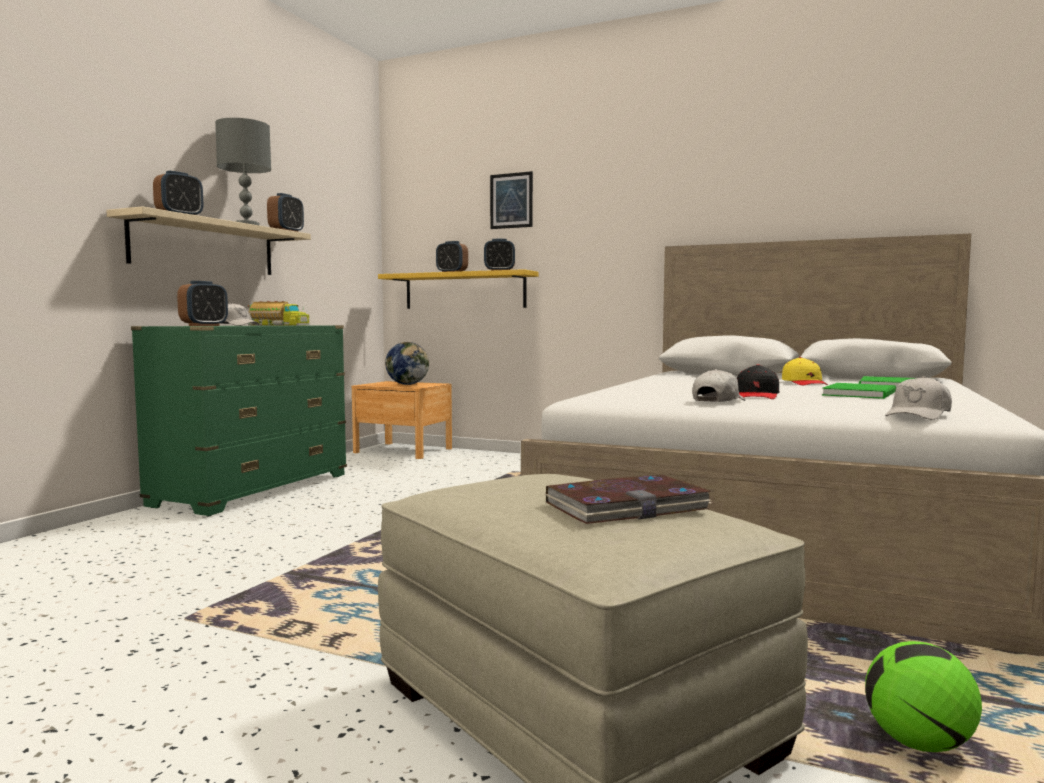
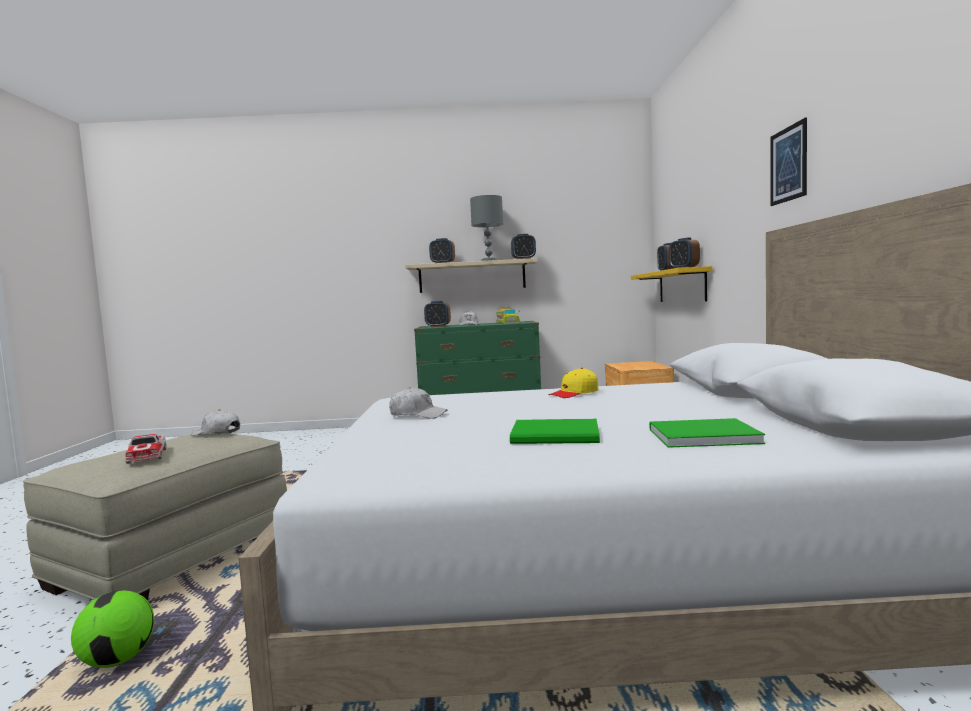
camera: 65 degrees right, 0 degrees up
(407, 384) = (639, 366): globe -> none
(511, 200) = (699, 199): picture -> picture (788, 164)
(626, 506) = (147, 456): book -> toy car
(757, 396) = (480, 417): black cap -> none
(804, 383) = (663, 414): yellow cap -> yellow cap (574, 393)
(918, 415) = (350, 459): white cap -> white cap (216, 433)

